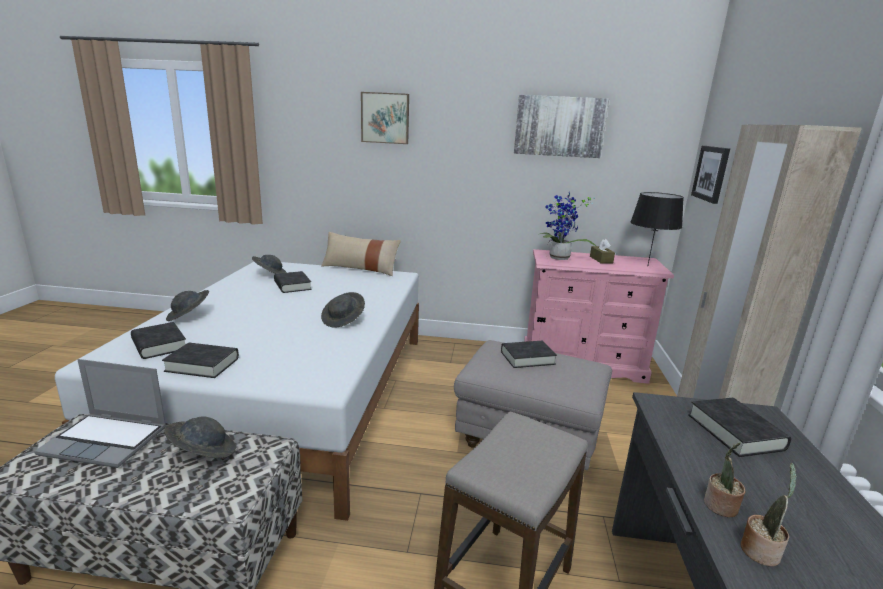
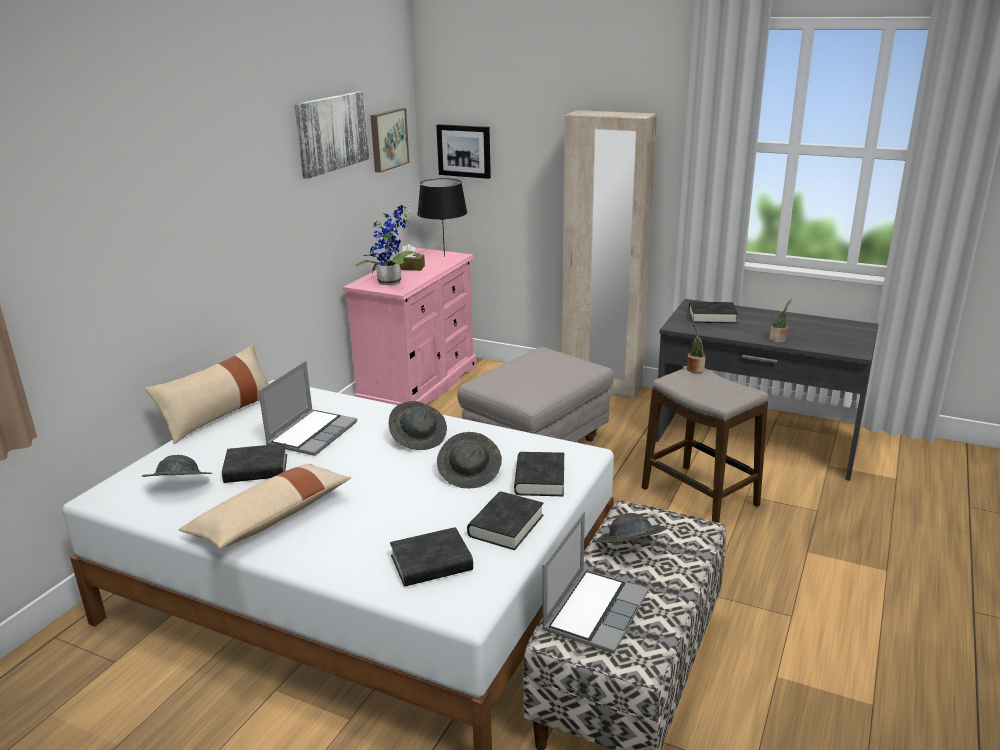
camera: 70 degrees left, 5 degrees up
(189, 316) = (333, 550): grey hat -> grey hat (470, 473)
(232, 297) = (271, 518): none -> beige pillow
(342, 291) = (312, 433): none -> laptop
(385, 118) = (166, 175): picture -> picture (387, 139)
(527, 358) = (521, 372): black book -> black book (539, 479)
(761, 550) = (808, 341): potted plant -> potted plant (694, 368)

